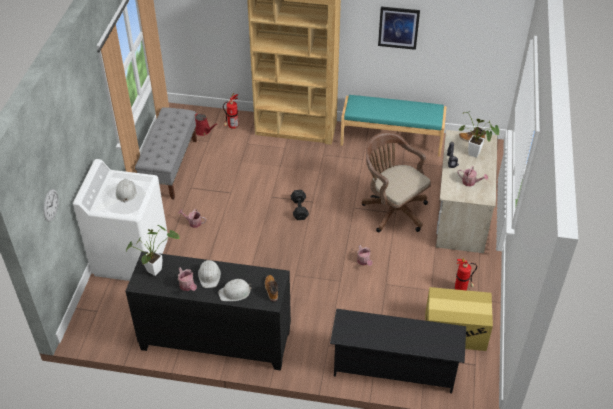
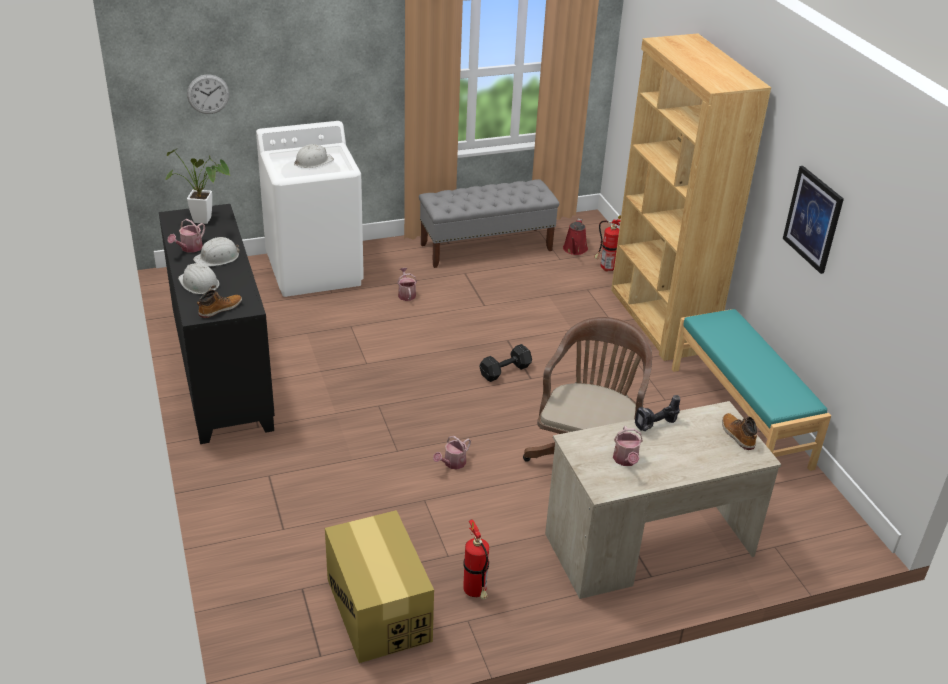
camera: 60 degrees right, 10 degrees down
(394, 368) = (262, 557): black shoe rack -> none
(476, 154) = (702, 450): potted plant -> none

